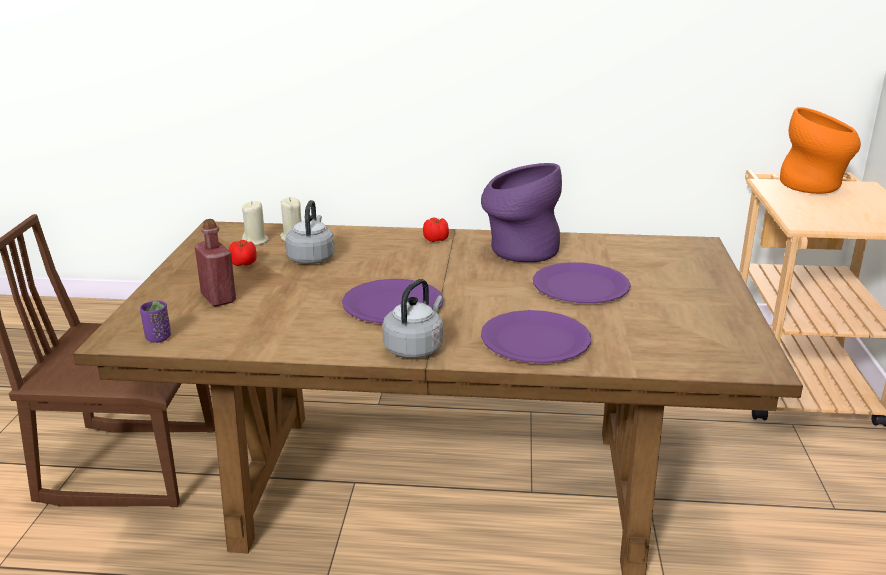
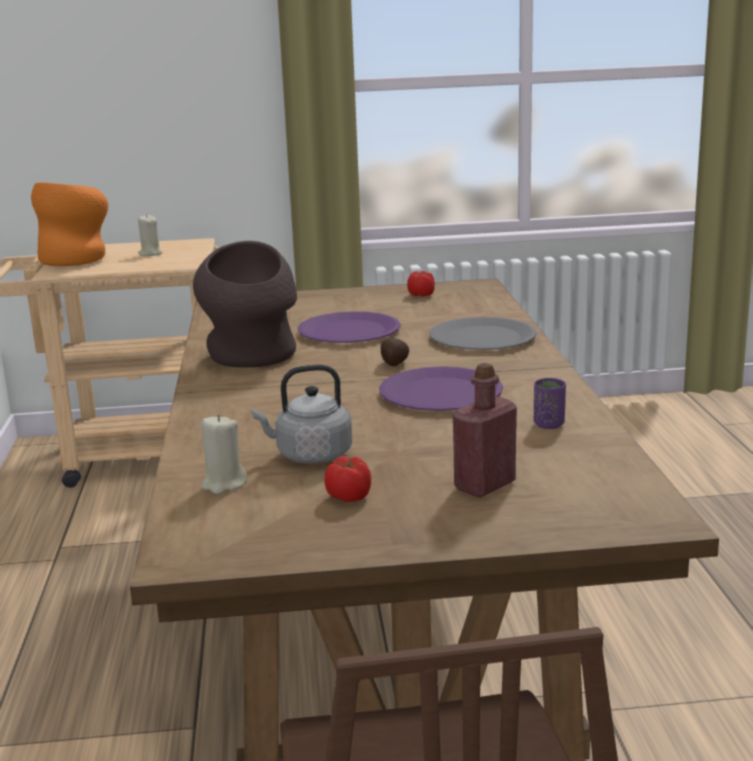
camera: 100 degrees left, 5 degrees down
(158, 338) = (628, 493): purple cup -> purple cup (549, 424)
(255, 241) = (246, 508): beige candle -> beige candle (150, 254)
(415, 348) = (536, 373): grey kettle -> none
(436, 239) = (221, 397): tomato -> tomato (421, 295)
(475, 295) = (394, 364): none -> potato
(518, 250) = (252, 358): purple vase -> brown vase
(535, 339) = (482, 337): purple plate -> grey plate

